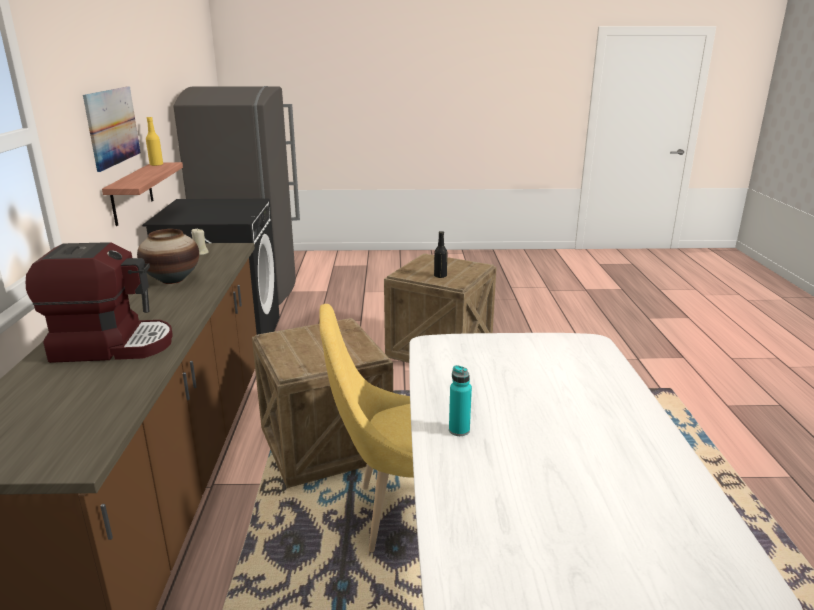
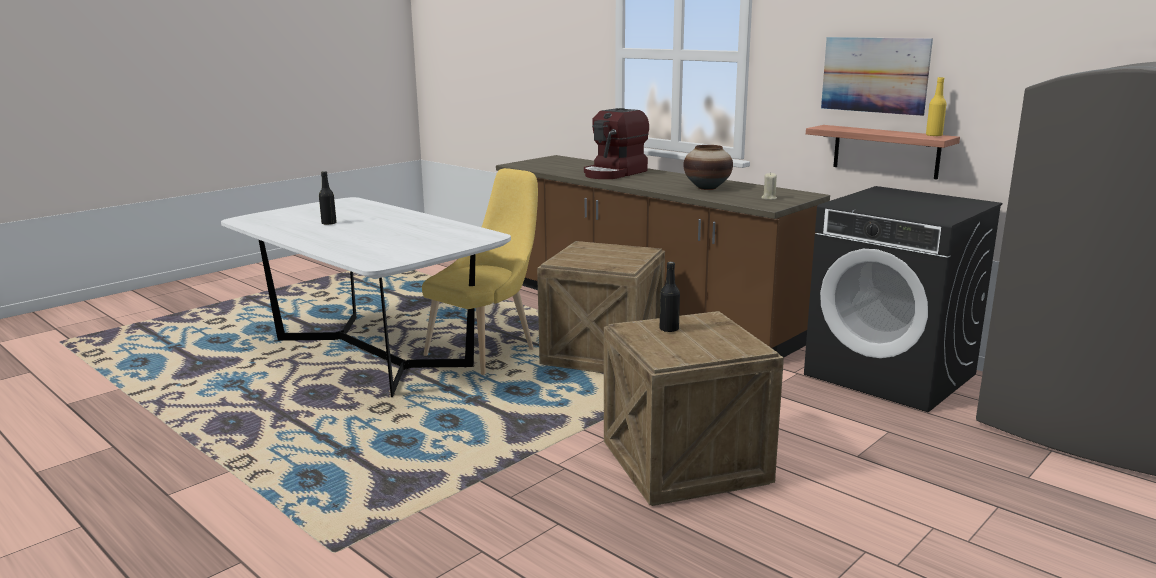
camera: 135 degrees right, 5 degrees down
(459, 430) = (406, 218): turquoise bottle -> none
(582, 471) = (329, 223): none -> black bottle

